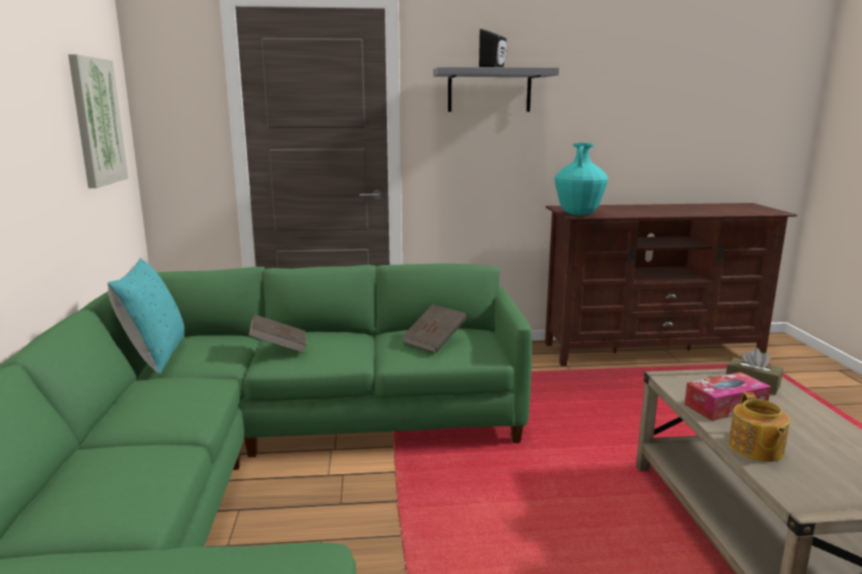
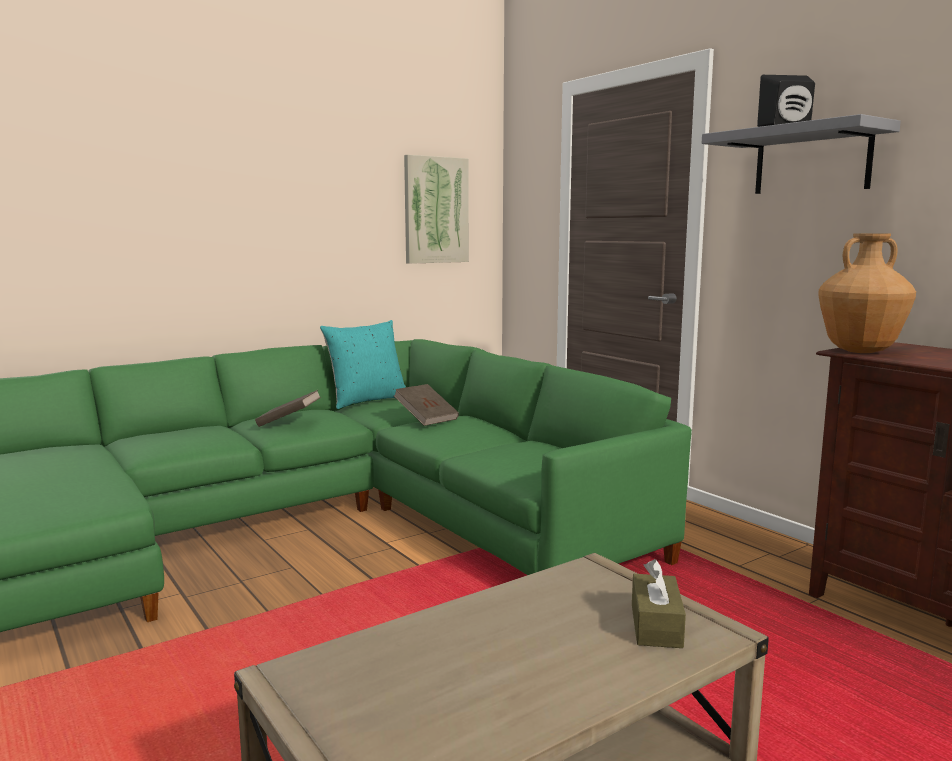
camera: 60 degrees right, 5 degrees down
(434, 341) = (527, 456): brown book -> brown book (289, 422)
(578, 214) = (859, 351): turquoise vase -> brown vase
(725, 406) = (538, 610): tissue box -> none
(755, 449) = (415, 636): teapot -> none

